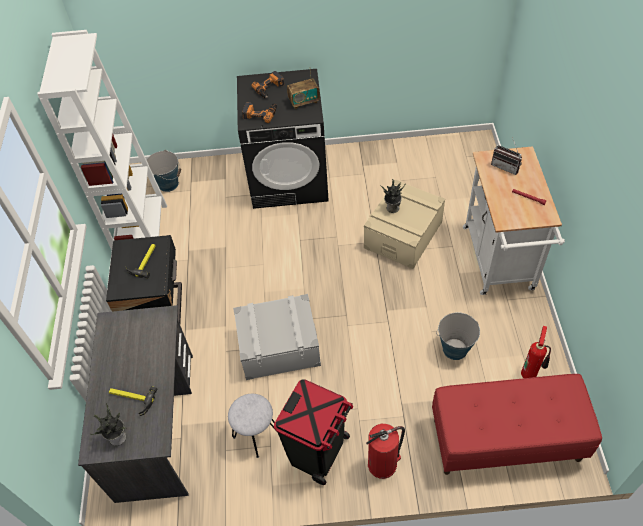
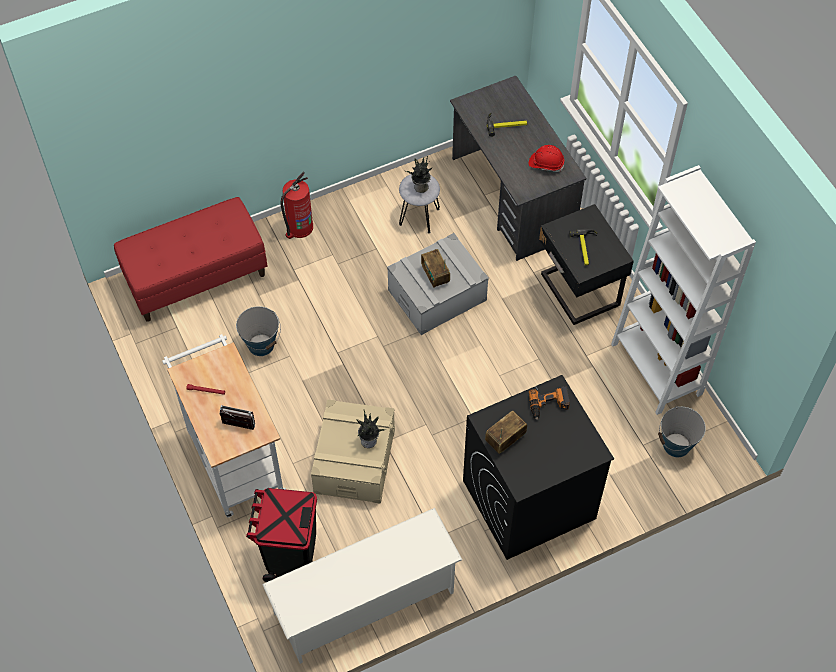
camera: 155 degrees right, 5 degrees up
(118, 437) = (497, 99): potted plant -> potted plant (420, 187)
(123, 339) = (546, 164): none -> red hard hat
(270, 88) = (559, 448): power drill -> none
(278, 323) = (435, 275): none -> radio
(318, 452) = (358, 219): black trash can -> black trash can (291, 558)
(426, 151) = (365, 603): none -> white shoe rack
(530, 373) = (182, 343): fire extinguisher -> none

